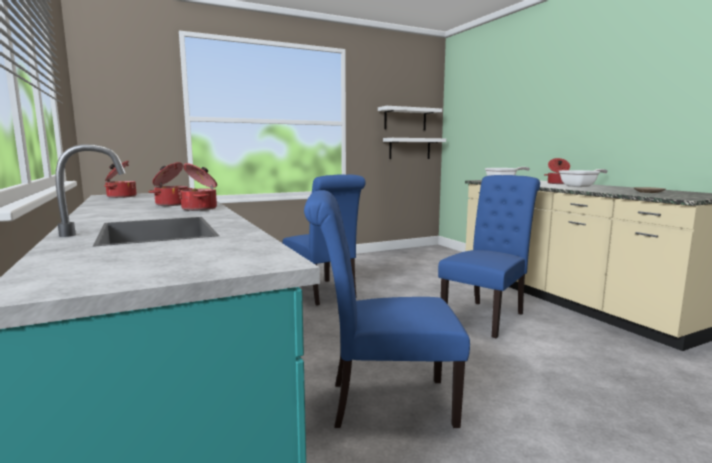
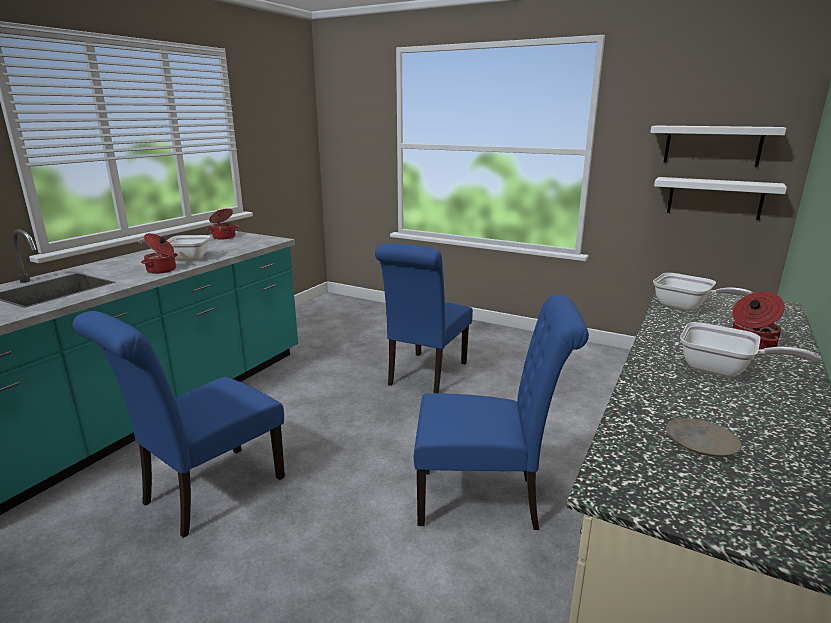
camera: 55 degrees right, 10 degrees up
(171, 204) = (184, 258): cooking pot -> frying pan
(382, 403) = (206, 493): blue chair -> blue chair turned 105 degrees counterclockwise

